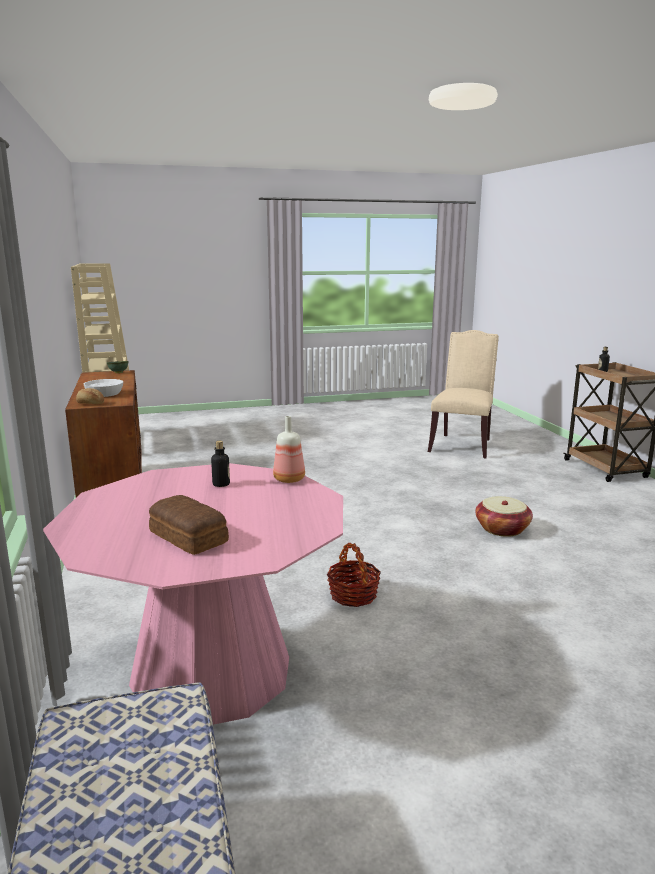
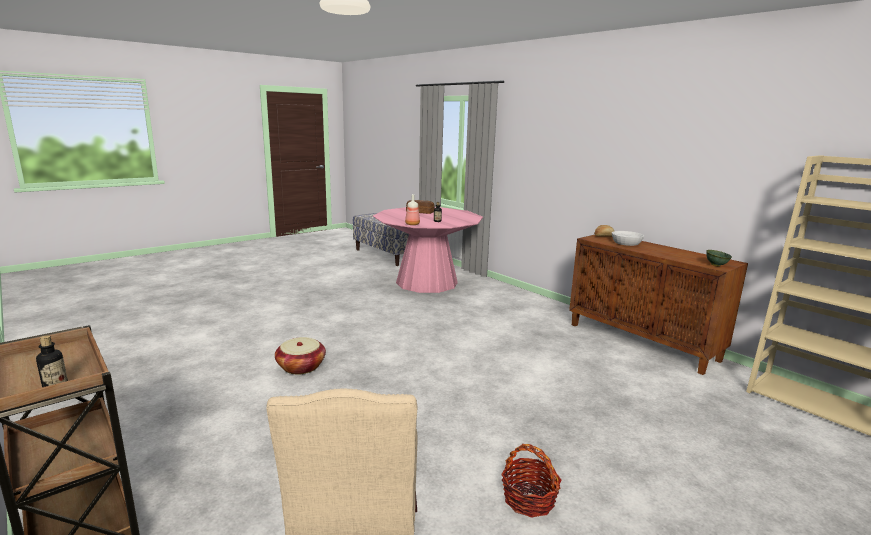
camera: 155 degrees right, 0 degrees up
(353, 595) = (392, 309): basket -> basket (529, 499)

